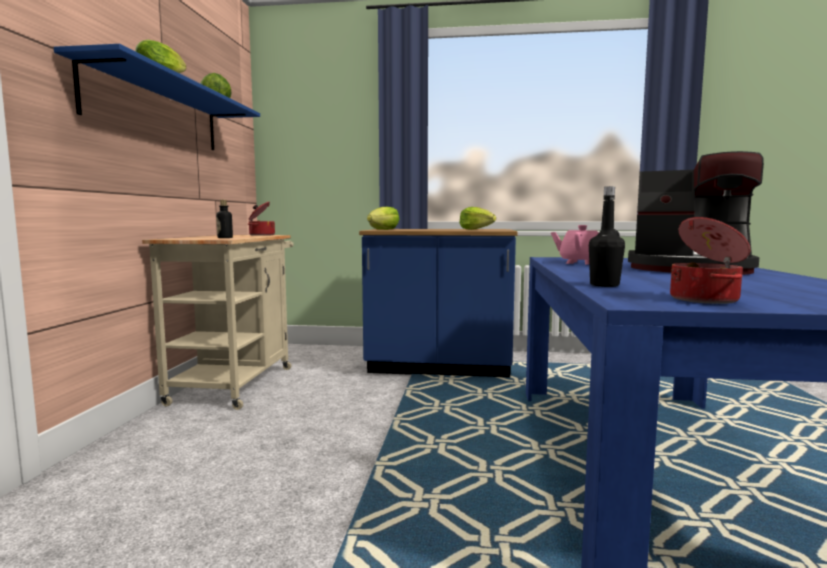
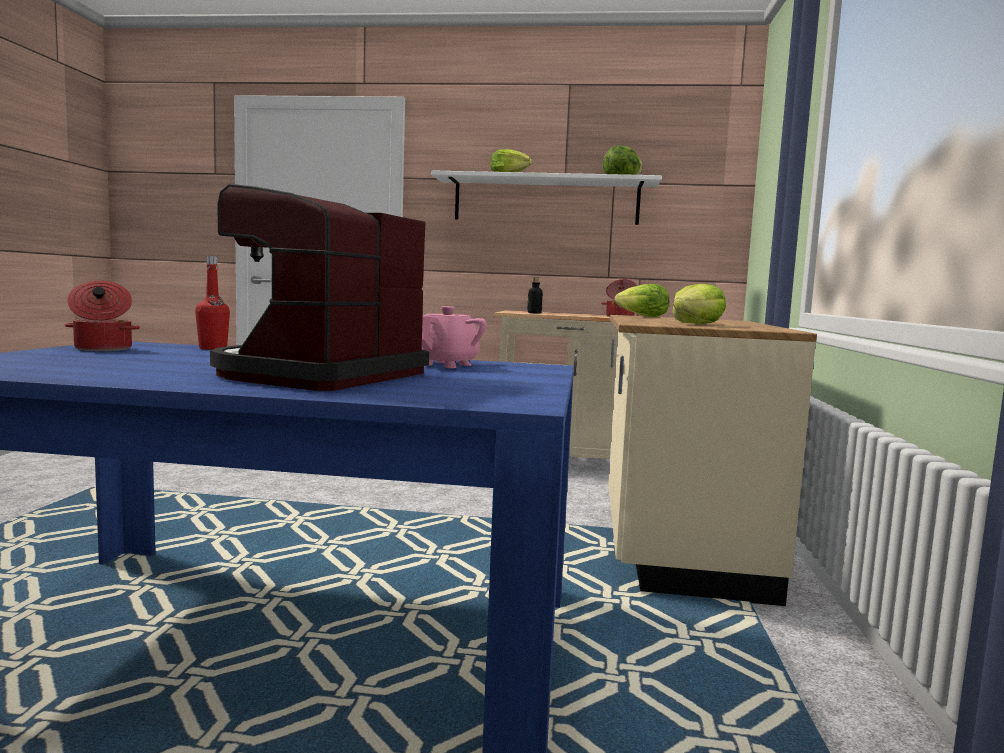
camera: 90 degrees right, 0 degrees up
(157, 112) = (546, 201): blue shelf -> white shelf
(439, 367) = (676, 547): blue counter -> beige counter
(604, 285) = (213, 348): black bottle -> red bottle

